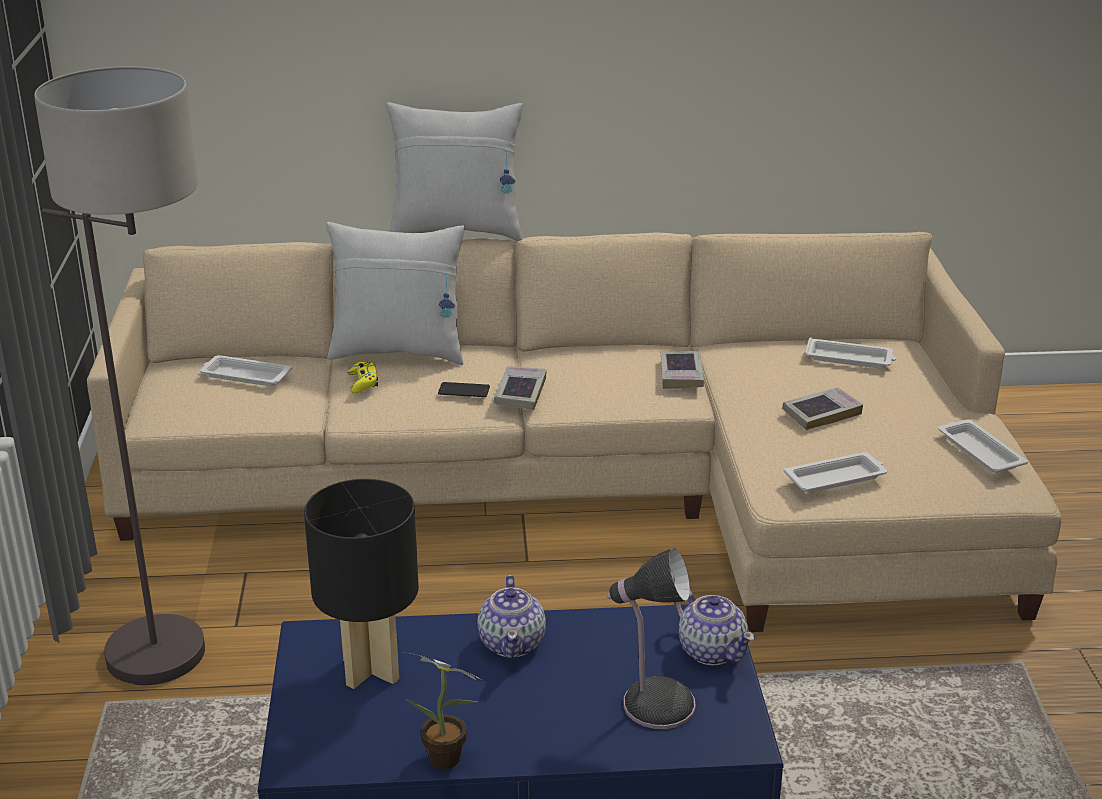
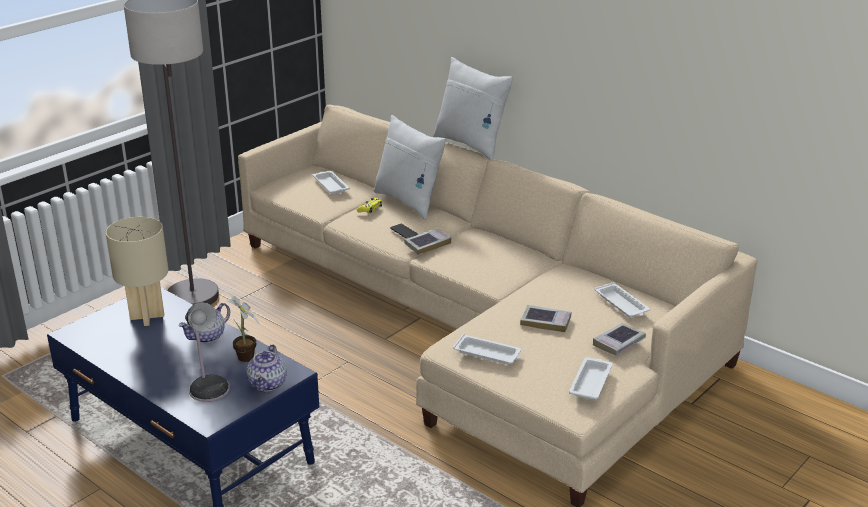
camera: 45 degrees right, 0 degrees up
(371, 669) = (148, 316): black table lamp -> beige table lamp
(449, 761) = (109, 362): potted plant -> potted plant (245, 359)
(681, 375) = (518, 271): book -> book (618, 343)

